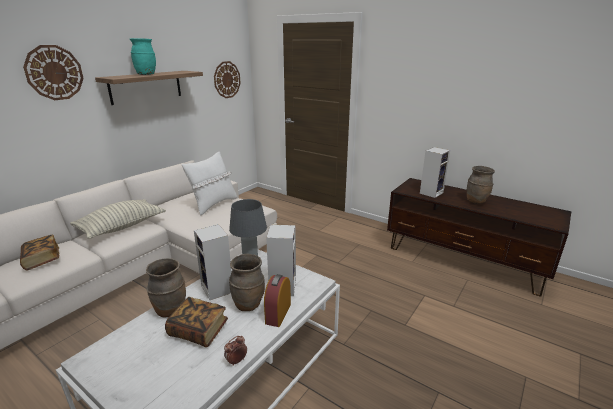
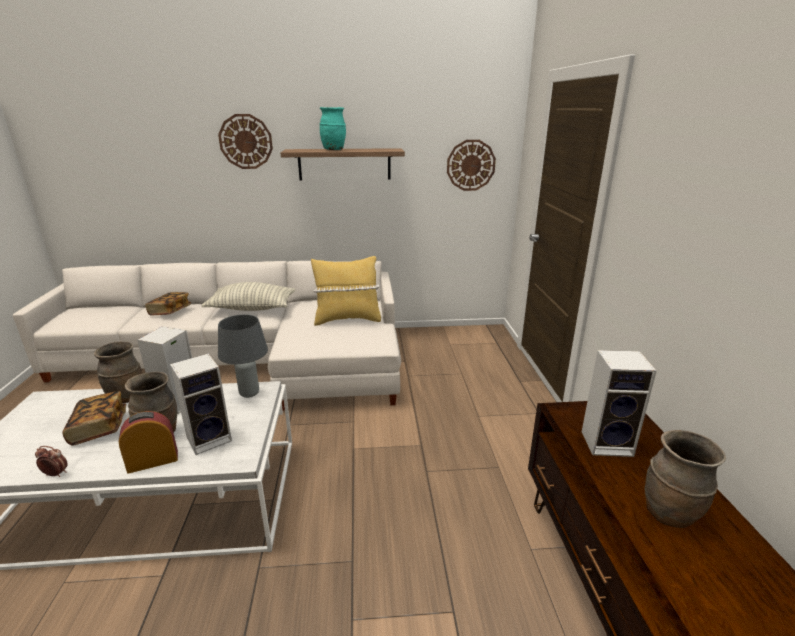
camera: 50 degrees right, 0 degrees up
(213, 204) = (347, 319): white pillow -> yellow pillow

